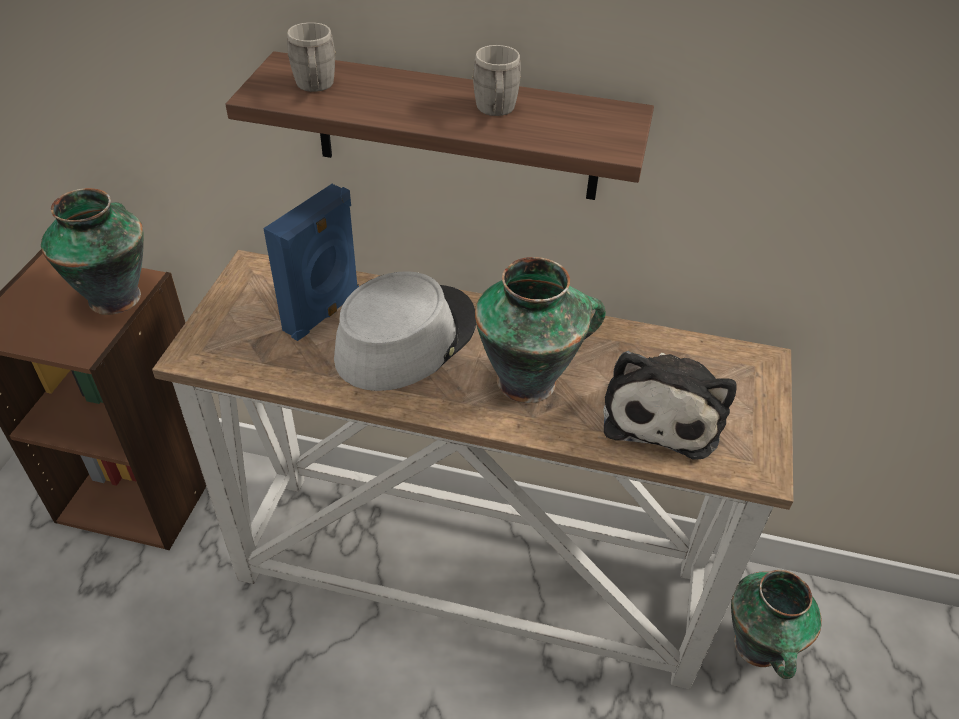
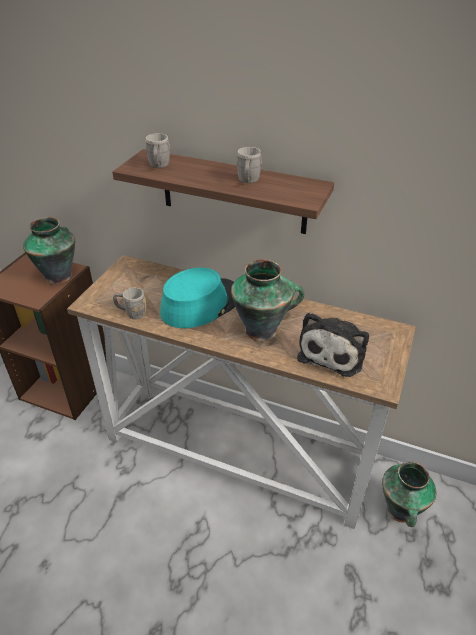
camera: 10 degrees right, 5 degrees down
(280, 368) = (131, 313): none -> grey mug
(324, 313) = (160, 288): blue speaker -> none
(405, 338) = (200, 303): grey hat -> turquoise hat

